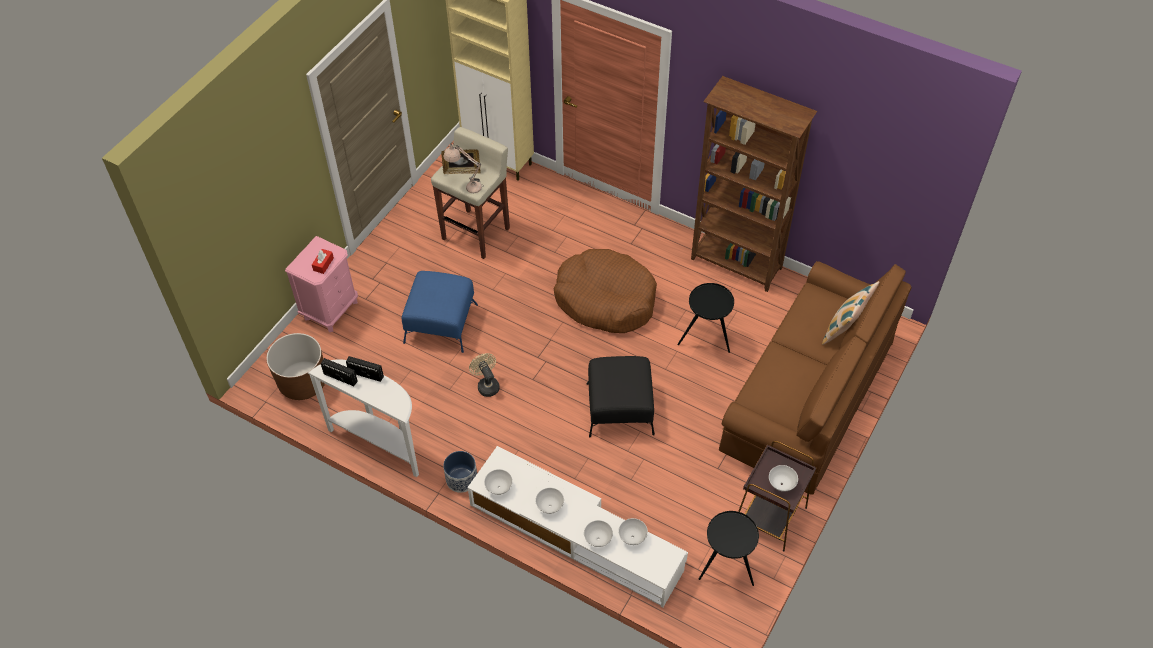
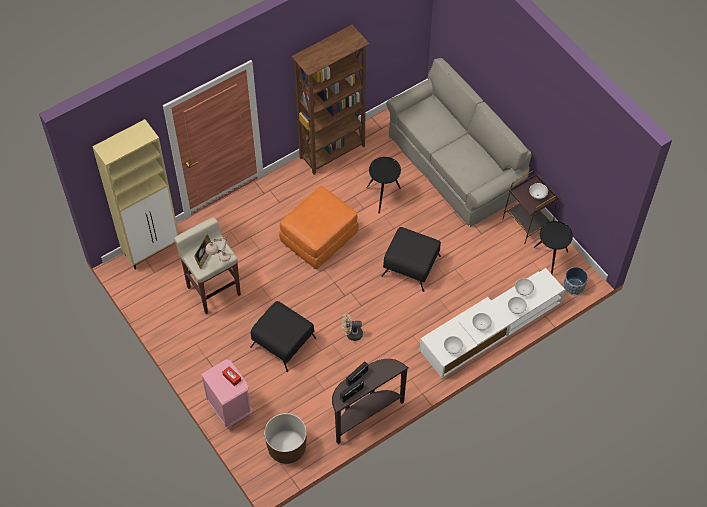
camera: 65 degrees left, 5 degrees up
(380, 443) = (365, 415): white console table -> brown console table
(441, 323) = (283, 342): blue ottoman -> black ottoman
(462, 479) = (418, 376): planter -> planter (573, 286)
(605, 299) = (319, 237): brown dog bed -> orange ottoman
(806, 396) = (454, 164): brown sofa -> grey sofa
(844, 330) = (446, 113): pillow -> none

